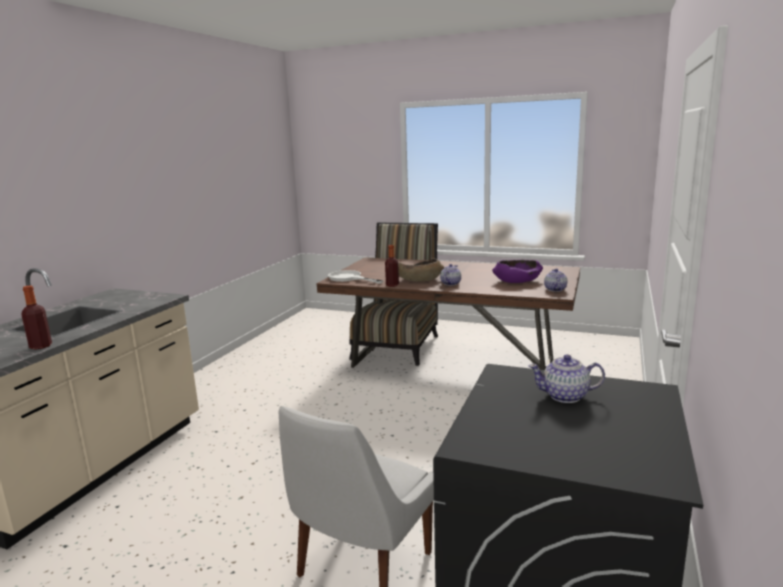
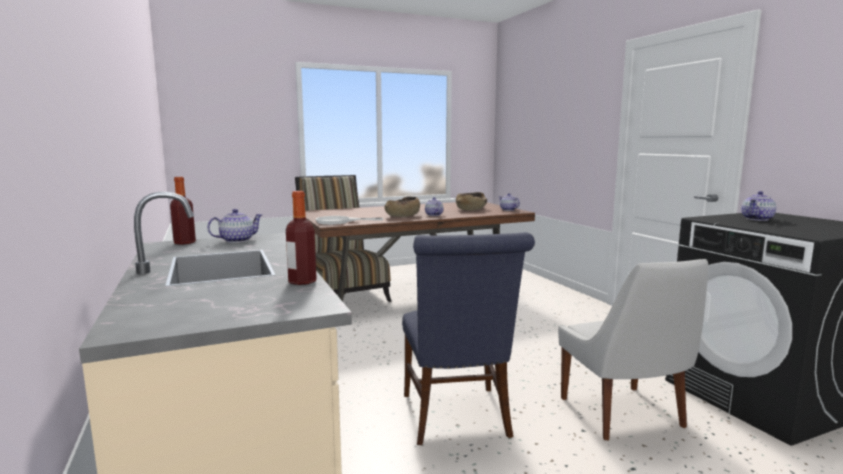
camera: 45 degrees left, 5 degrees down
(144, 297) = (236, 240): none -> teapot
(250, 492) = (457, 418): none -> blue chair
(392, 285) = (394, 220): bottle -> bottle (184, 242)
(517, 281) = (471, 209): purple bowl -> brown bowl

